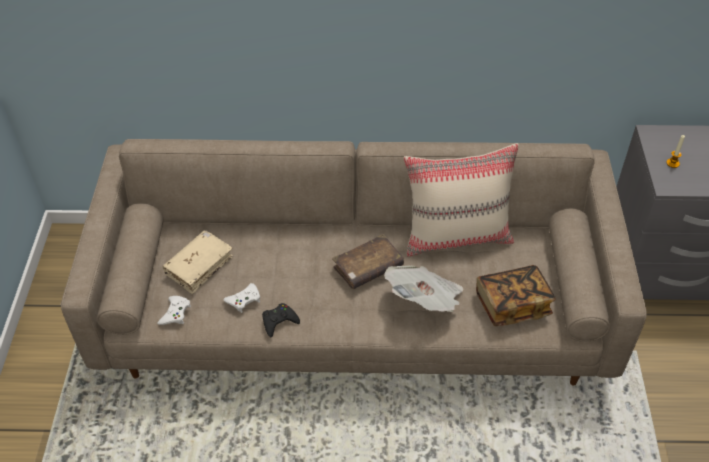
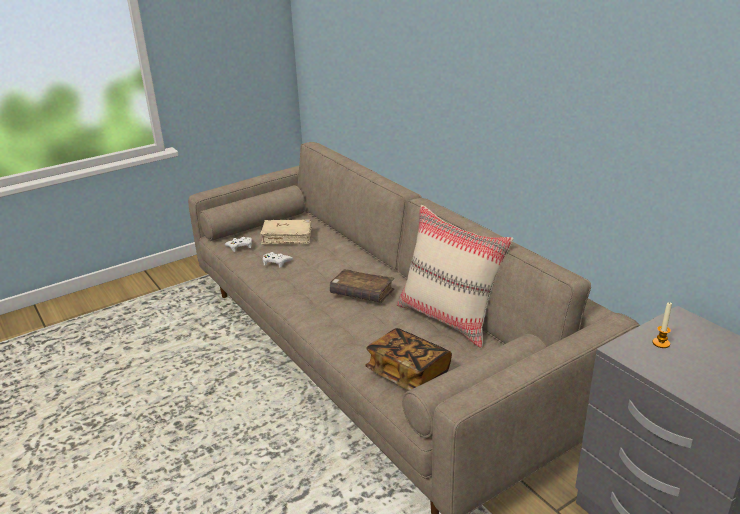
camera: 55 degrees right, 20 degrees down
(279, 321) = (272, 281): black game controller -> none
(425, 300) = (360, 329): newspaper -> none

